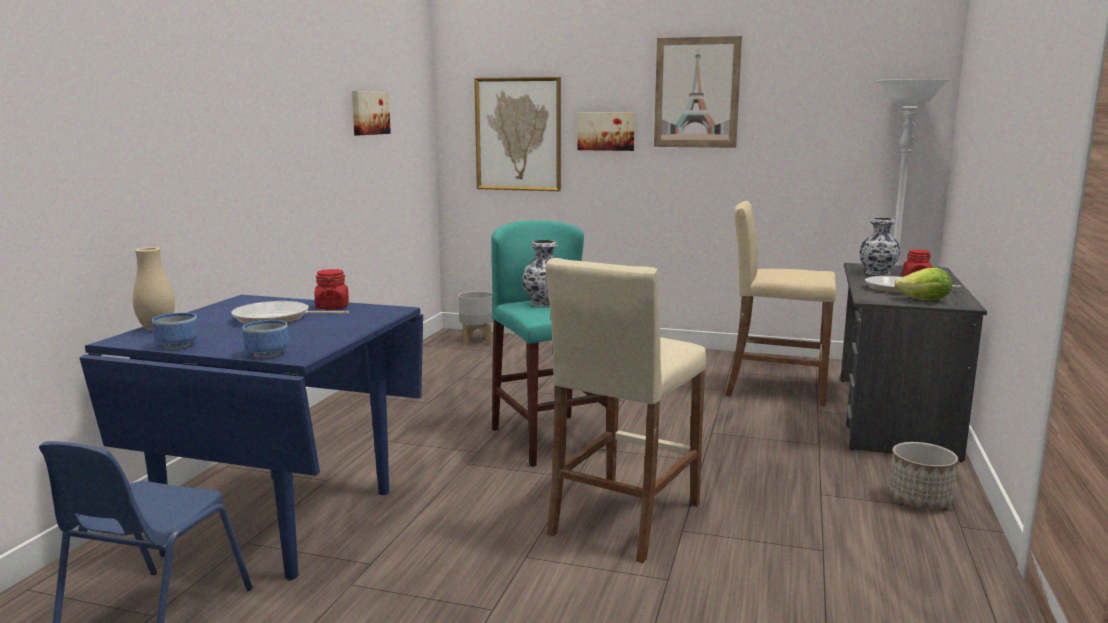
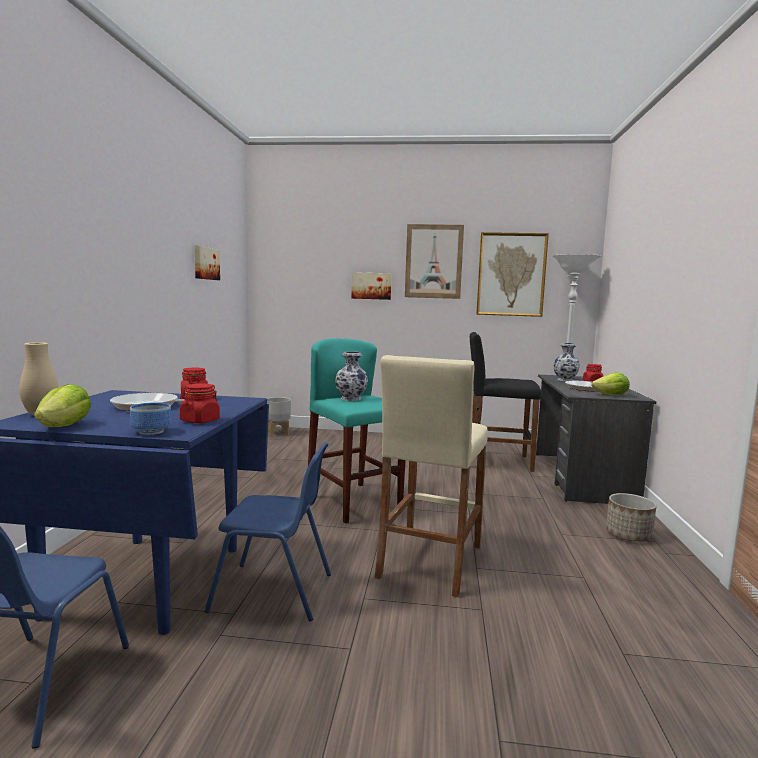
camera: 10 degrees left, 5 degrees down
(179, 345) = (65, 426): bowl -> lettuce
(325, 340) = (200, 421): none -> red jar
(422, 543) = (274, 592): none -> blue chair
(518, 134) = (309, 287): picture -> picture (511, 274)
(774, 389) = (496, 461): beige stool -> black stool

